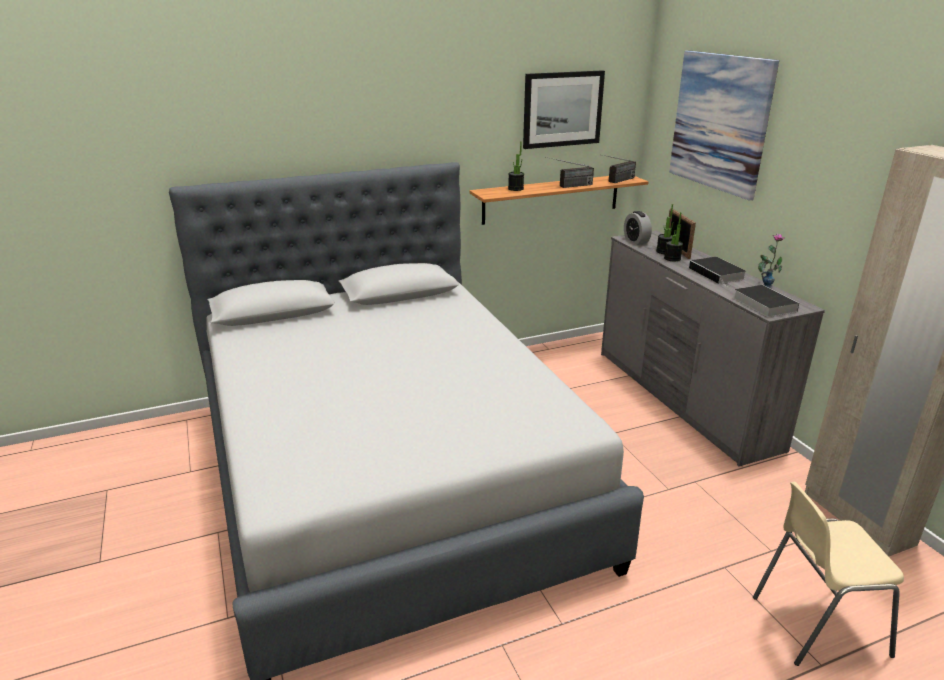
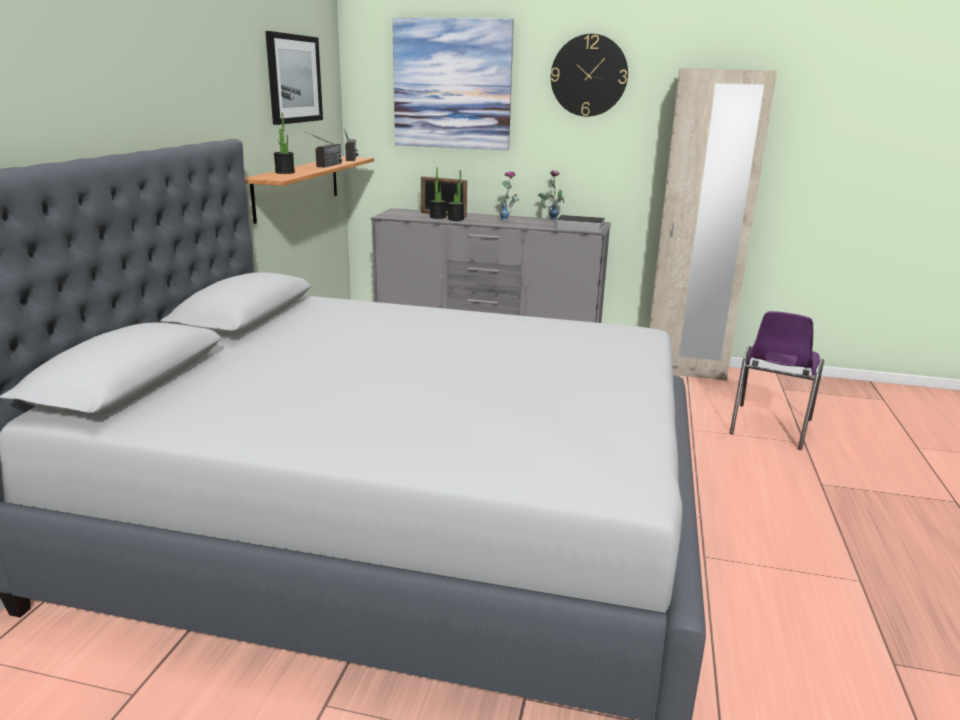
camera: 55 degrees left, 5 degrees down
(636, 241) = (398, 216): alarm clock -> none
(718, 274) = (509, 220): book -> vase
(815, 624) = (769, 427): beige chair -> purple chair
(838, 134) = (589, 75): none -> wall clock

